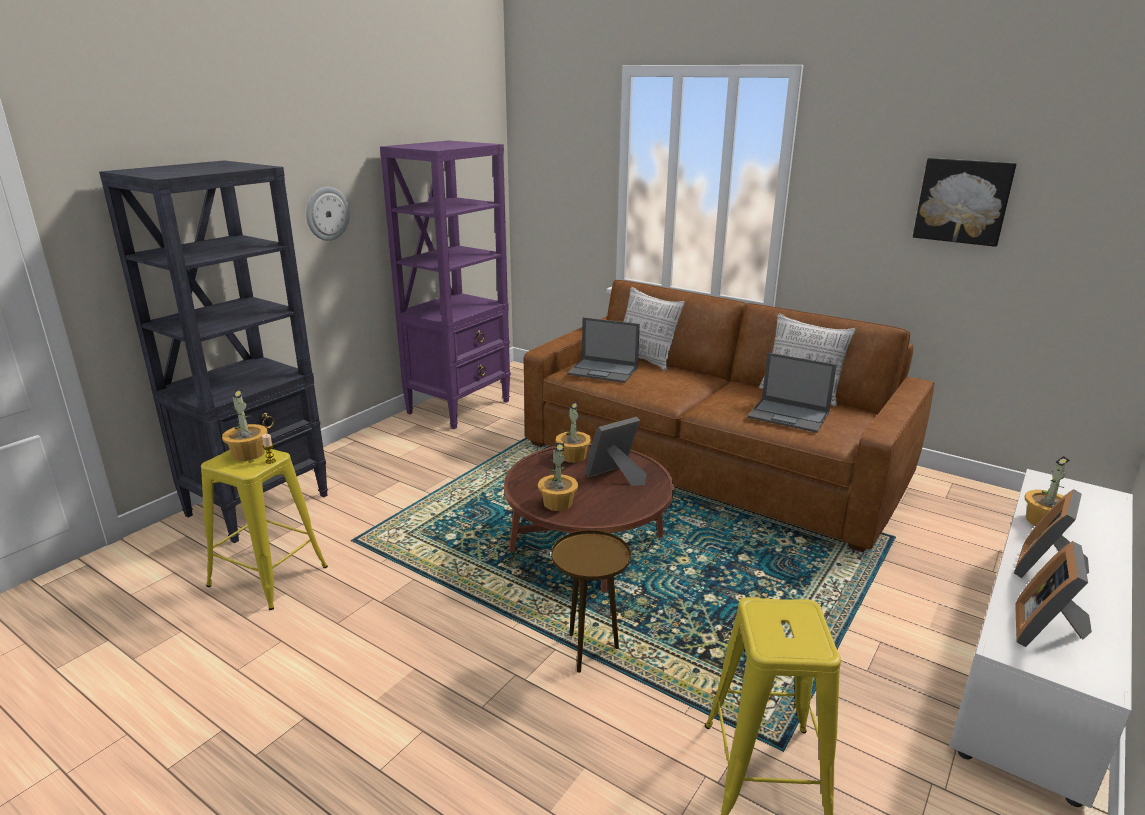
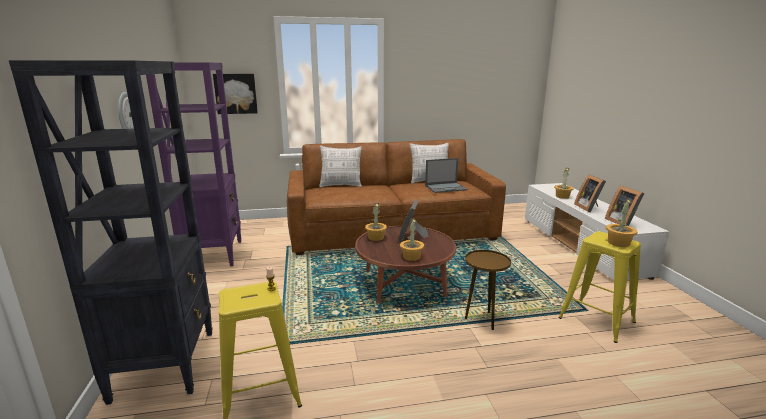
camera: 45 degrees left, 5 degrees down
(249, 453) = (243, 292): potted plant -> potted plant (618, 243)
(604, 371) = (336, 194): laptop -> none
(963, 201) = (463, 81): picture -> picture (236, 93)

